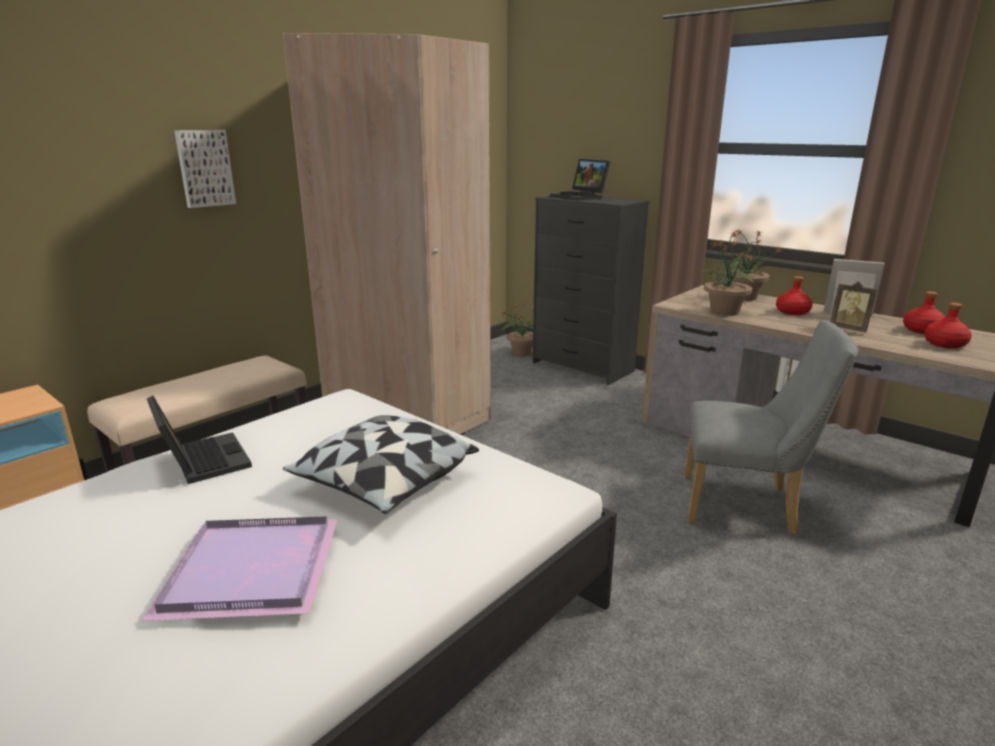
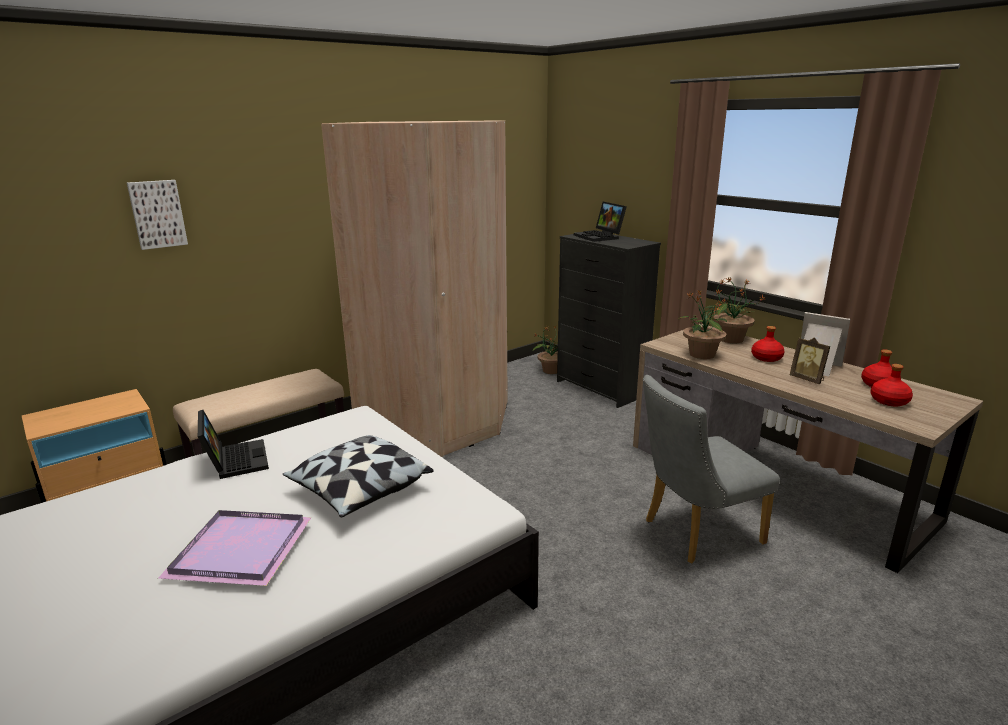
camera: 10 degrees right, 0 degrees up
(204, 168) = (270, 220): picture -> picture (157, 214)
(747, 506) = (695, 533): grey chair -> grey chair turned 135 degrees clockwise

